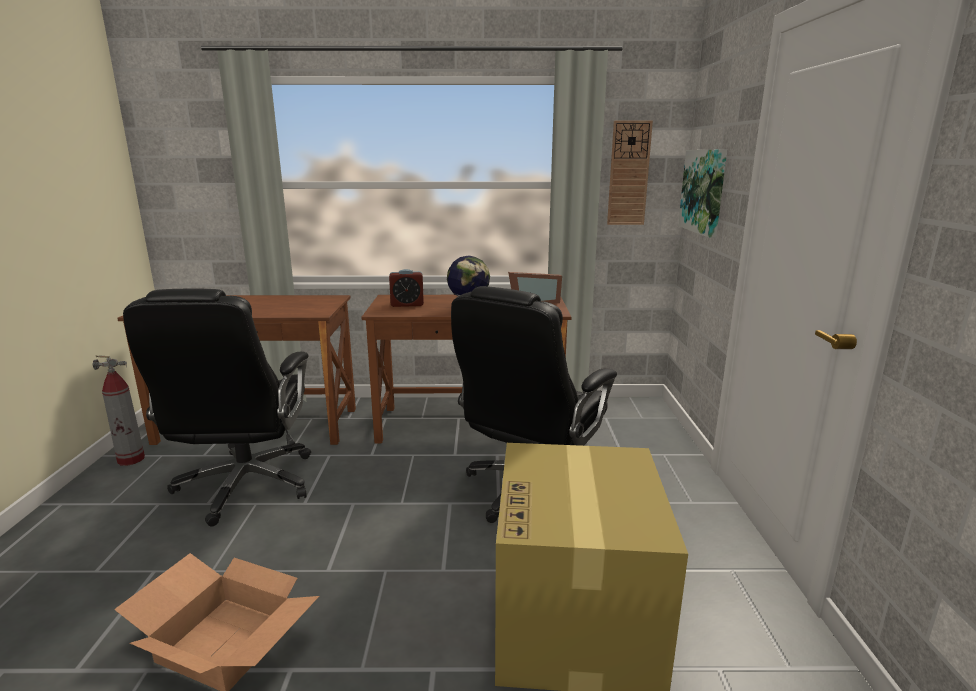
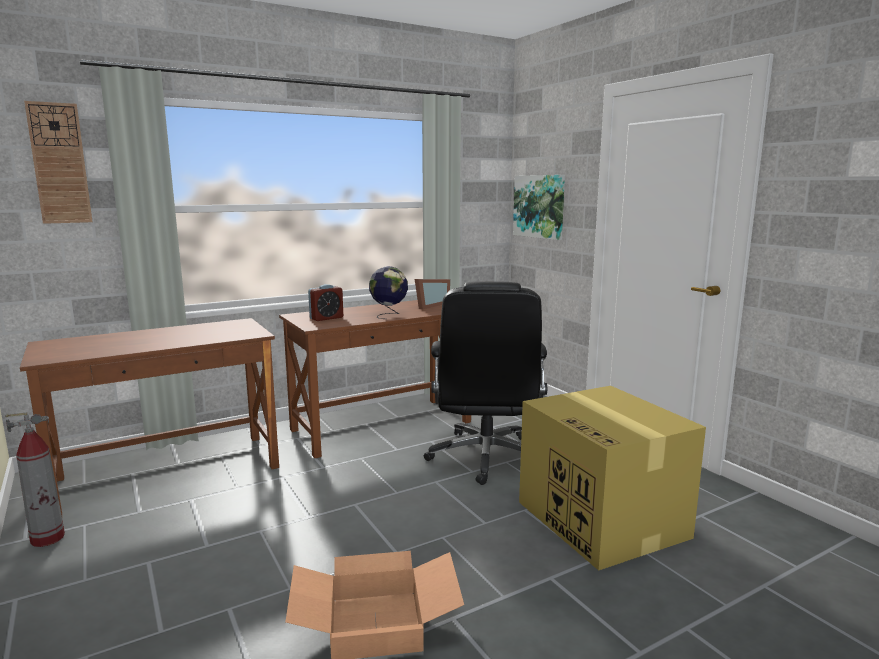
camera: 30 degrees left, 5 degrees down
(245, 486) = (228, 521): black office chair -> none
(628, 174) = (473, 194): wall clock -> wall clock (59, 164)

